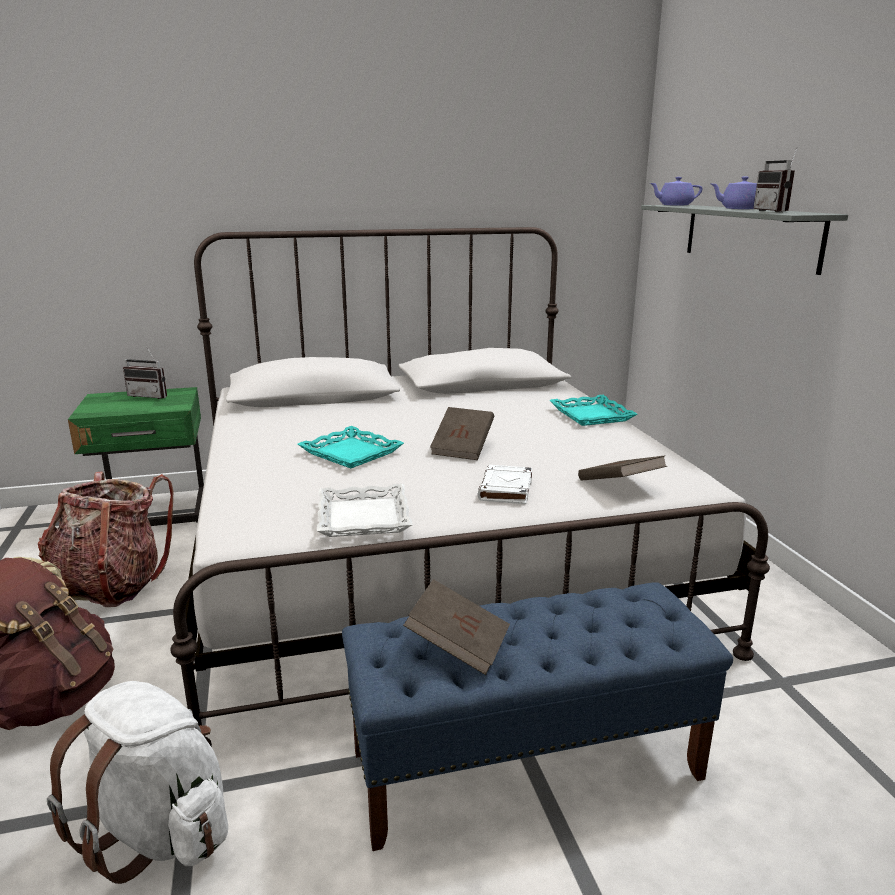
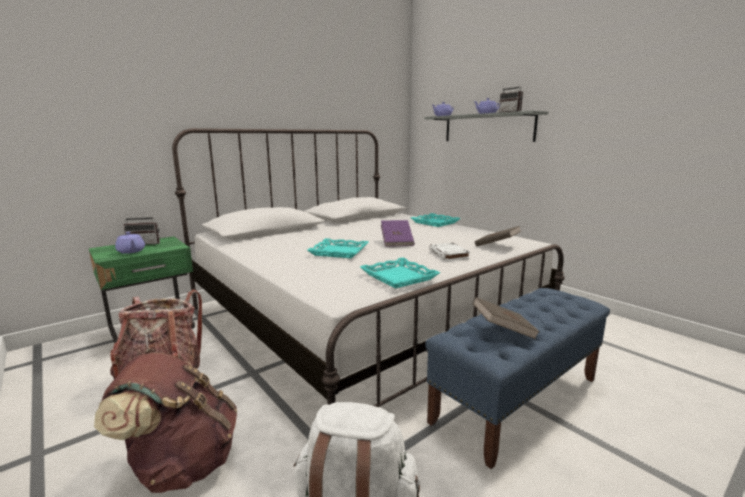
camera: 25 degrees left, 5 degrees down
(121, 407) = (131, 251): none -> purple teapot
(362, 517) = (398, 277): white tray -> turquoise tray
(462, 448) = (397, 242): brown book -> purple book

